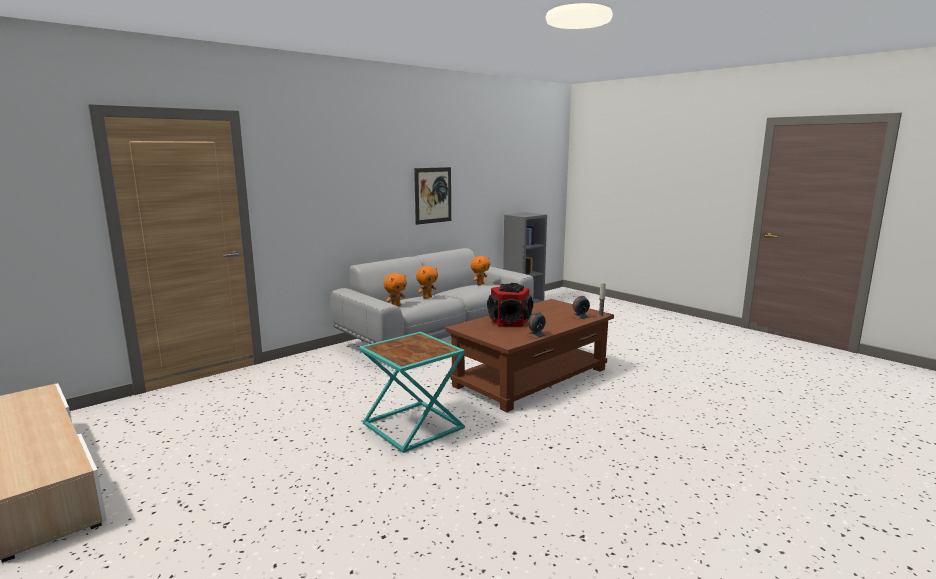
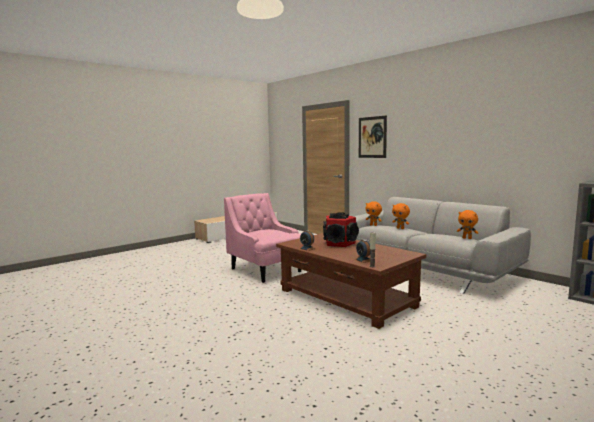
camera: 90 degrees right, 5 degrees down
(411, 426) = (266, 270): turquoise side table -> pink armchair
(433, 195) = (480, 151): picture -> picture (372, 137)

